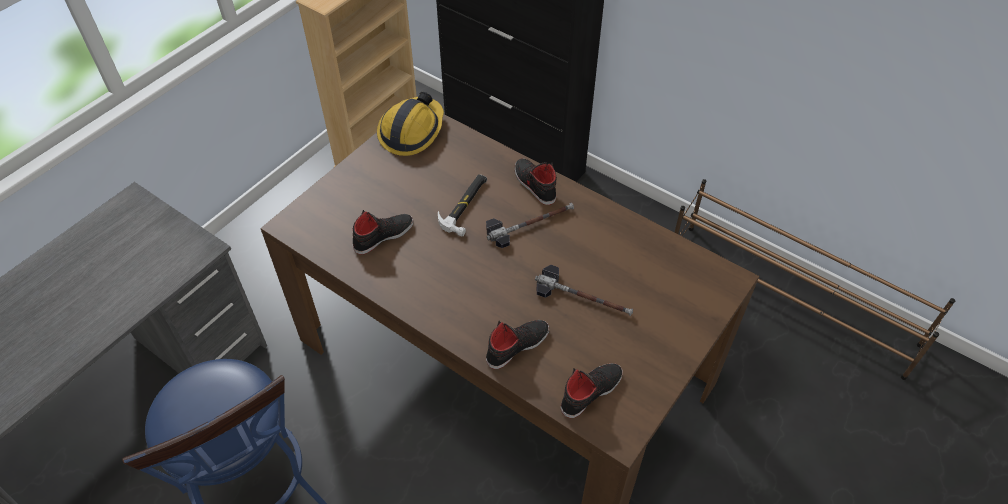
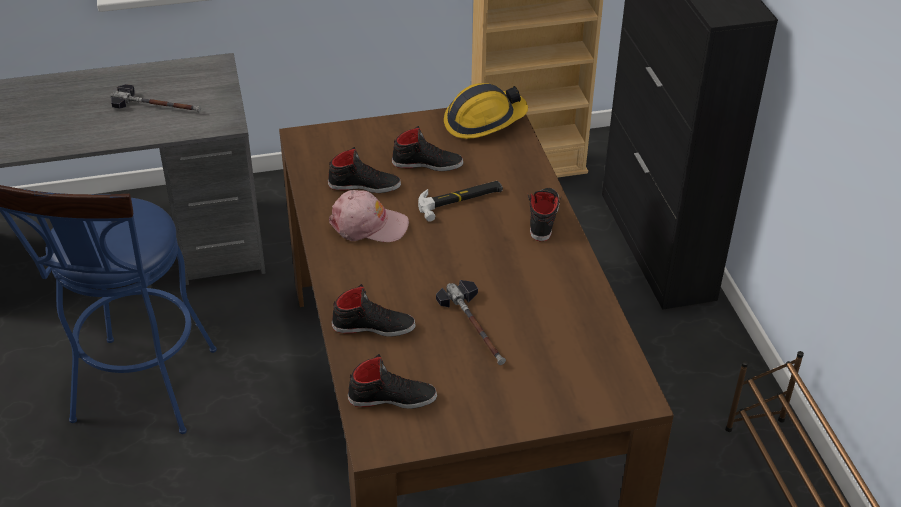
camera: 40 degrees right, 10 degrees down
(409, 189) = (427, 163): none -> black shoe
(422, 267) = (368, 225): none -> pink cap
(530, 224) = (499, 245): hammer -> hammer (157, 106)

